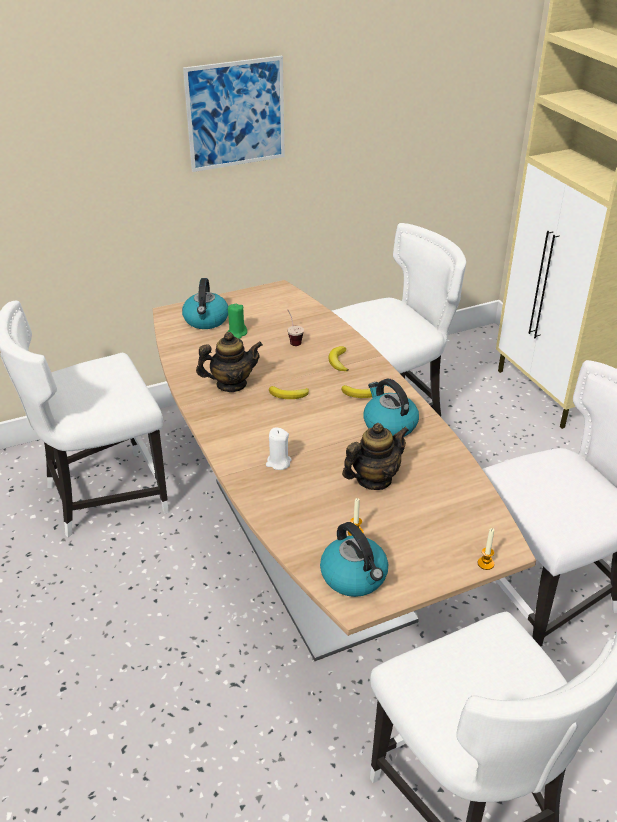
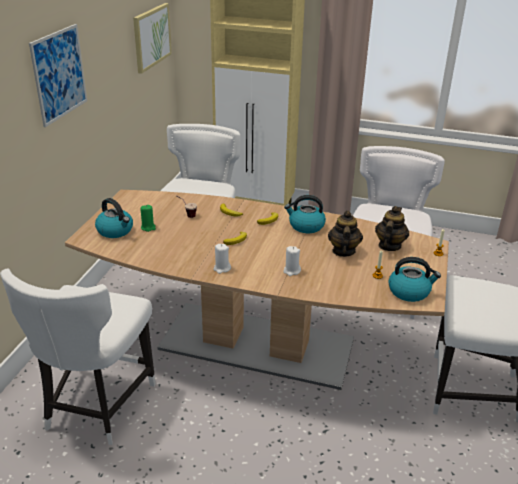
camera: 50 degrees left, 5 degrees down
(222, 415) = (222, 268): none -> white candle
(231, 384) = (196, 252): teapot -> teapot (389, 246)
(464, 96) = (151, 37): none -> picture

